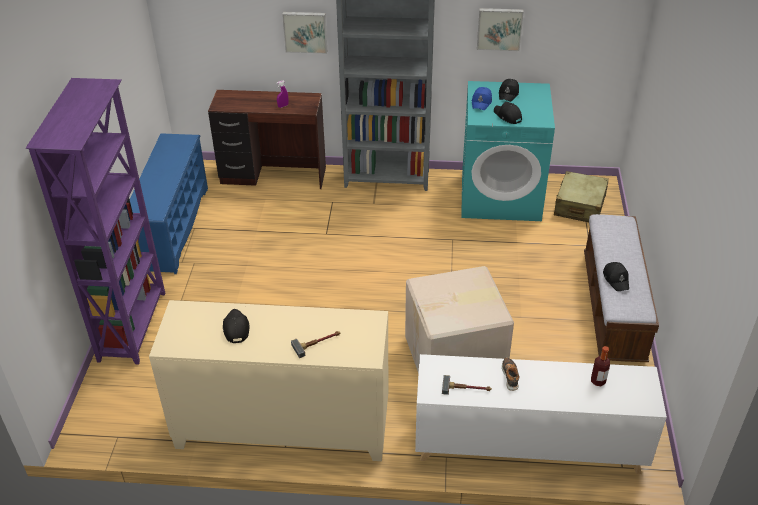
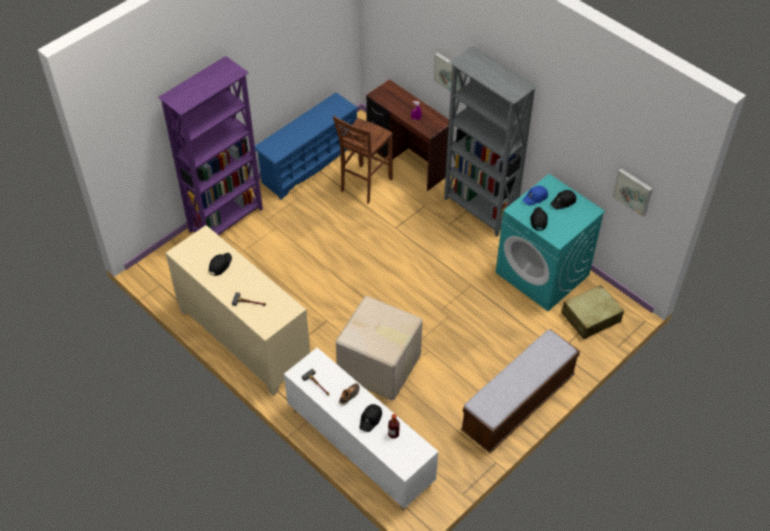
camera: 40 degrees right, 10 degrees up
(253, 216) = (364, 185): none -> brown stool
(499, 28) = (576, 149): picture -> picture (633, 191)
(616, 279) = (502, 384): black cap -> black cap (371, 419)

